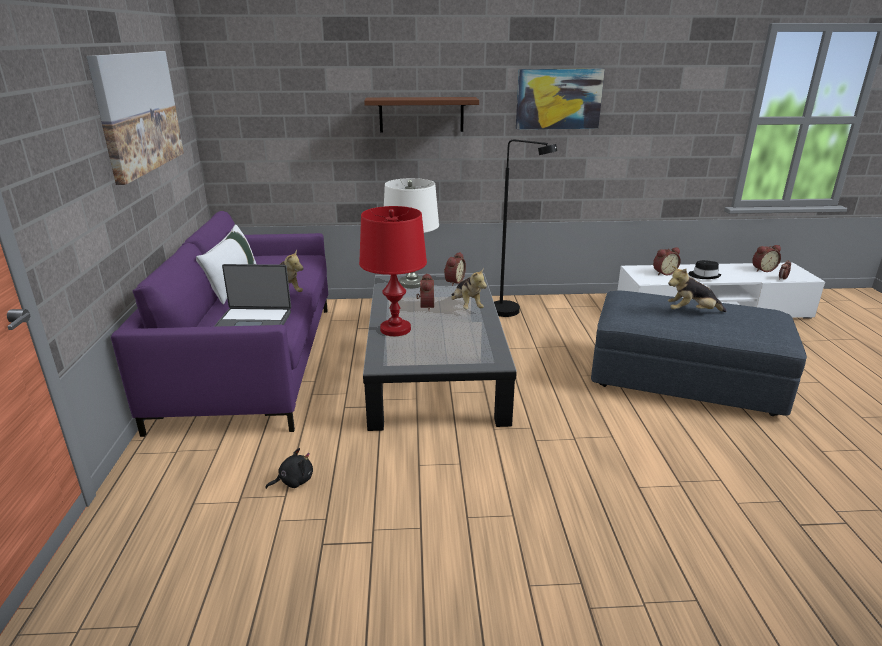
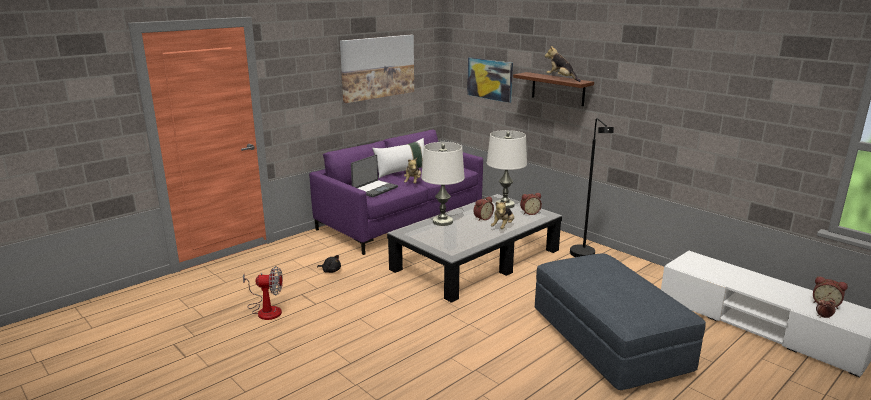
camera: 50 degrees right, 5 degrees down
(254, 321) = (374, 189): laptop -> laptop turned 105 degrees counterclockwise
(318, 612) = (266, 310): none -> fan
(395, 329) = (442, 222): red table lamp -> white table lamp
(558, 99) = (655, 92): picture -> picture (490, 79)
(663, 273) = (711, 268): alarm clock -> none
(691, 312) = (610, 282): plush toy -> plush toy (561, 79)
(704, 276) = (743, 283): black hat -> none

